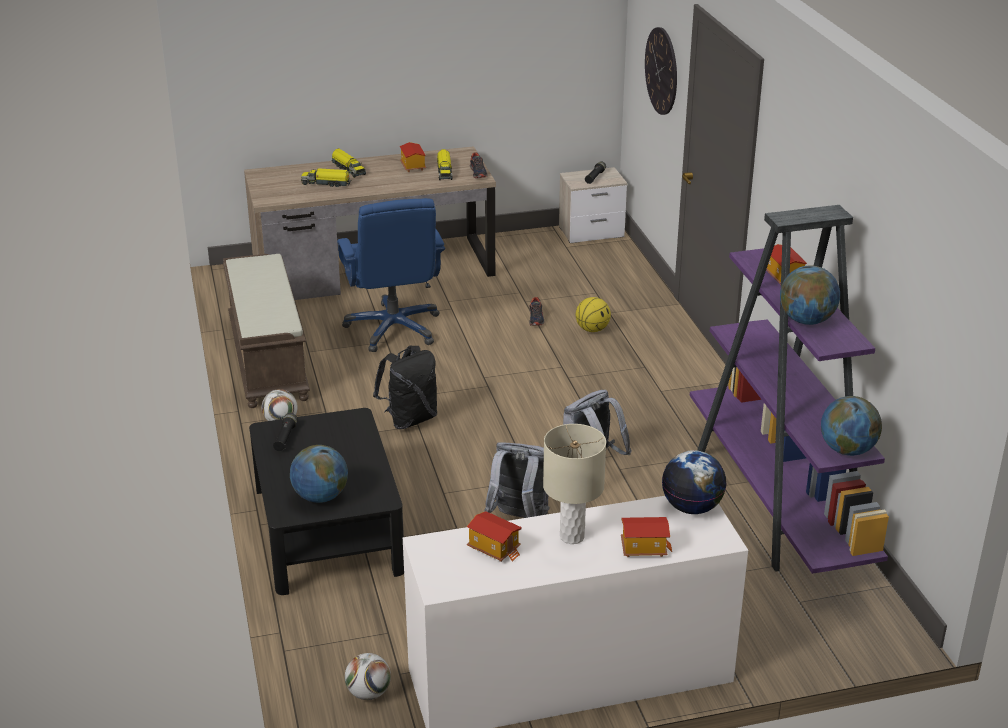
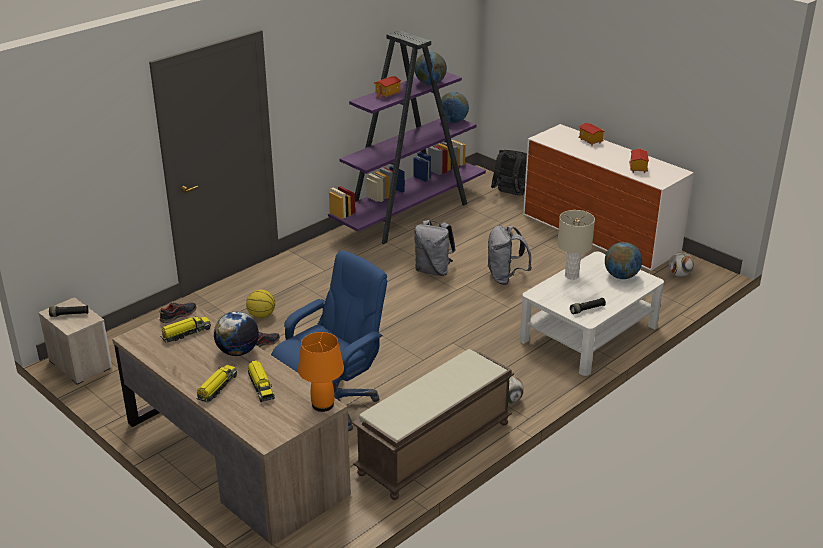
camera: 120 degrees left, 0 degrees up
(269, 199) = (322, 404): none -> orange table lamp
(327, 529) = (589, 333): black coffee table -> white coffee table
(410, 419) = (448, 348): black backpack -> black backpack (509, 194)
(412, 166) = (186, 354): toy house -> none
(572, 536) = (604, 156): beige table lamp -> beige table lamp (571, 276)
(661, 71) = (103, 157): wall clock -> none
(692, 507) = (547, 138): globe -> globe (237, 351)

